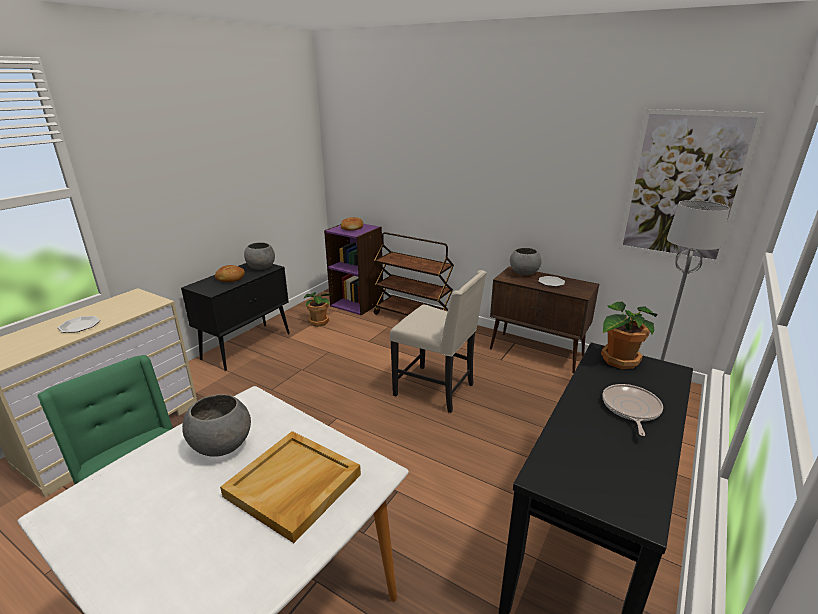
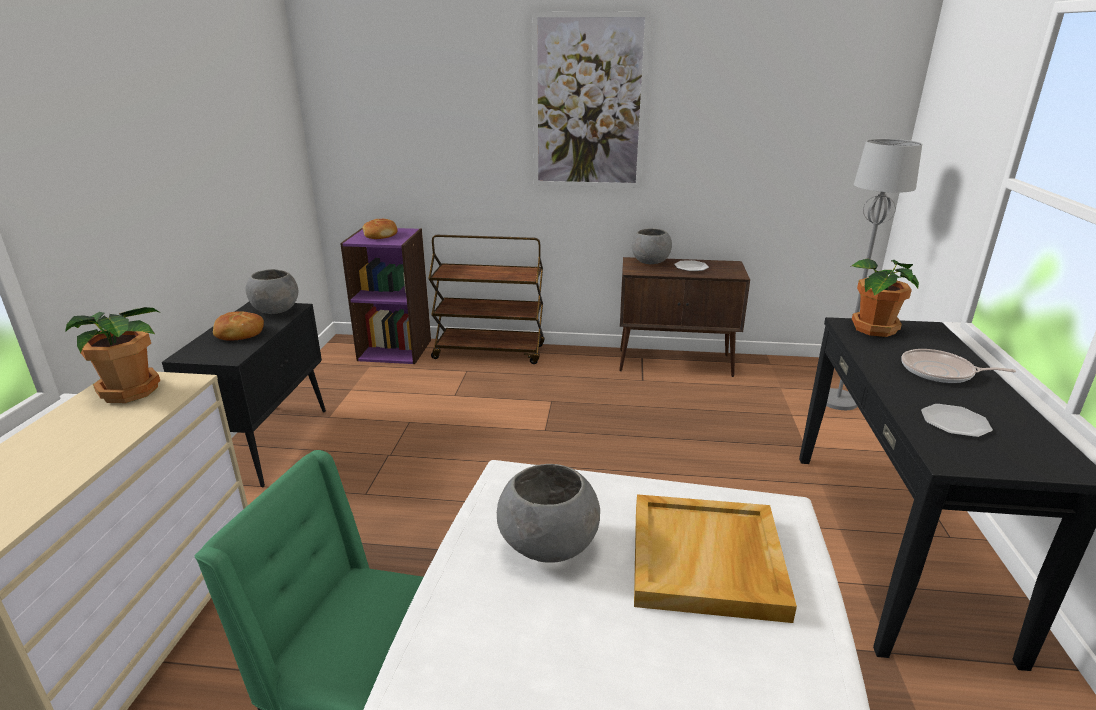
camera: 25 degrees left, 0 degrees up
(80, 325) = (75, 446): plate -> plate (954, 422)
(319, 322) = (358, 385): potted plant -> potted plant (130, 390)
(436, 390) = (597, 434): beige chair -> none
(630, 409) = (940, 372): frying pan -> frying pan turned 60 degrees counterclockwise
(683, 187) = (830, 131): picture -> picture (588, 103)

